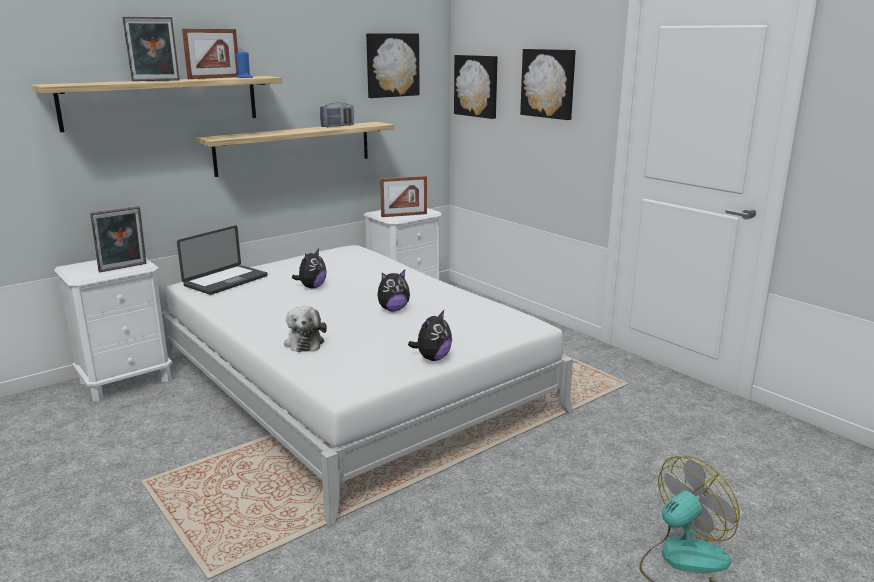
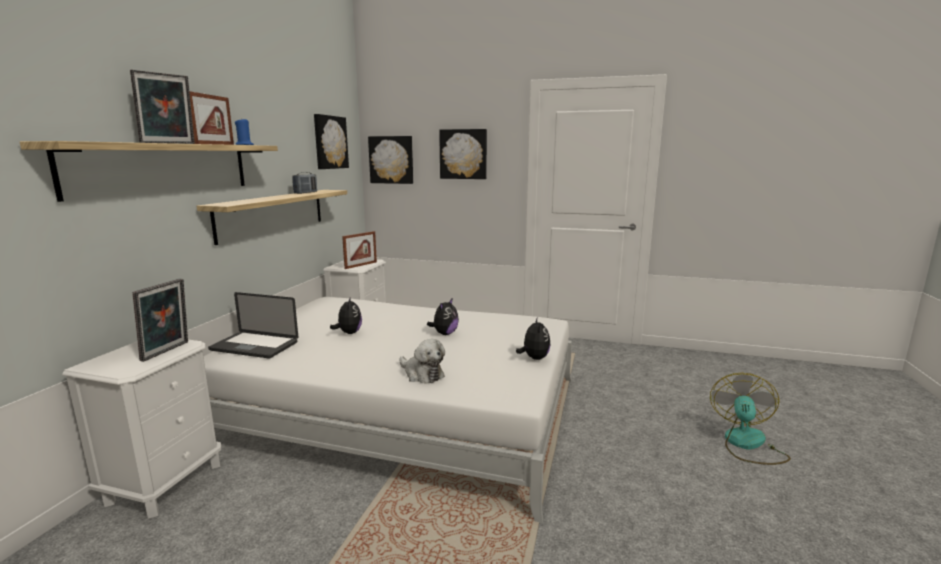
camera: 35 degrees left, 5 degrees down
(226, 281) = (254, 346): laptop -> laptop turned 105 degrees clockwise

